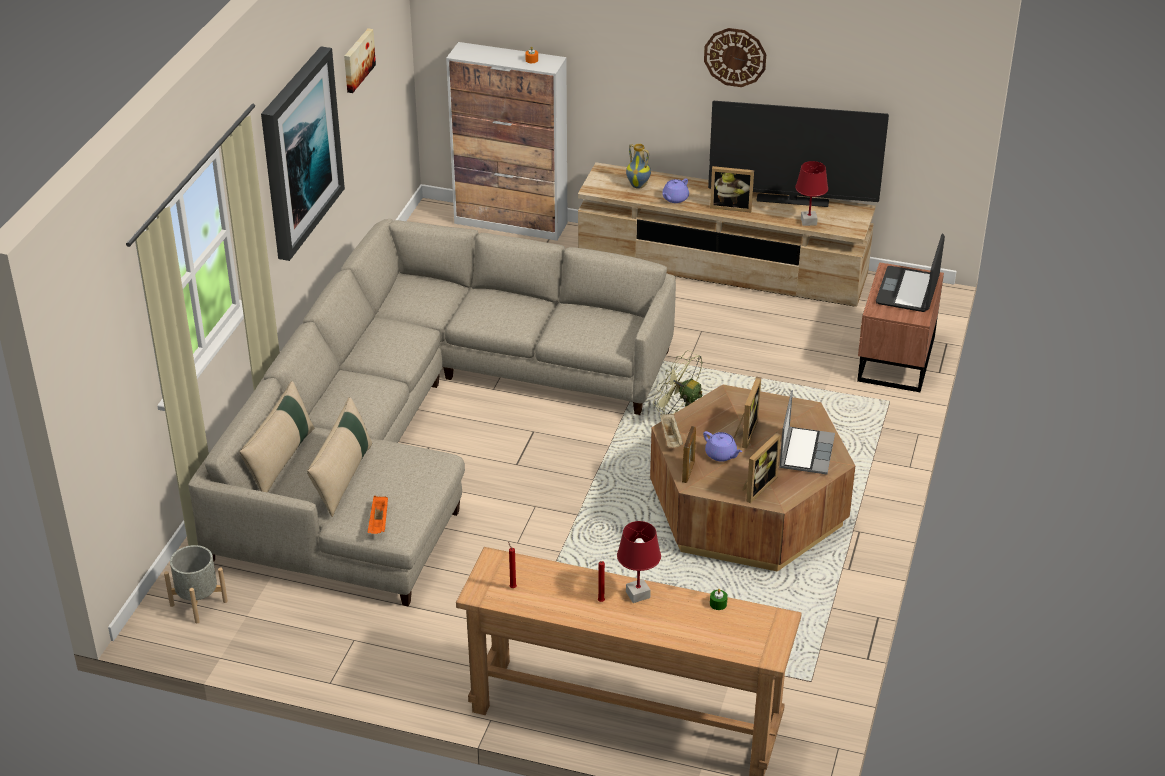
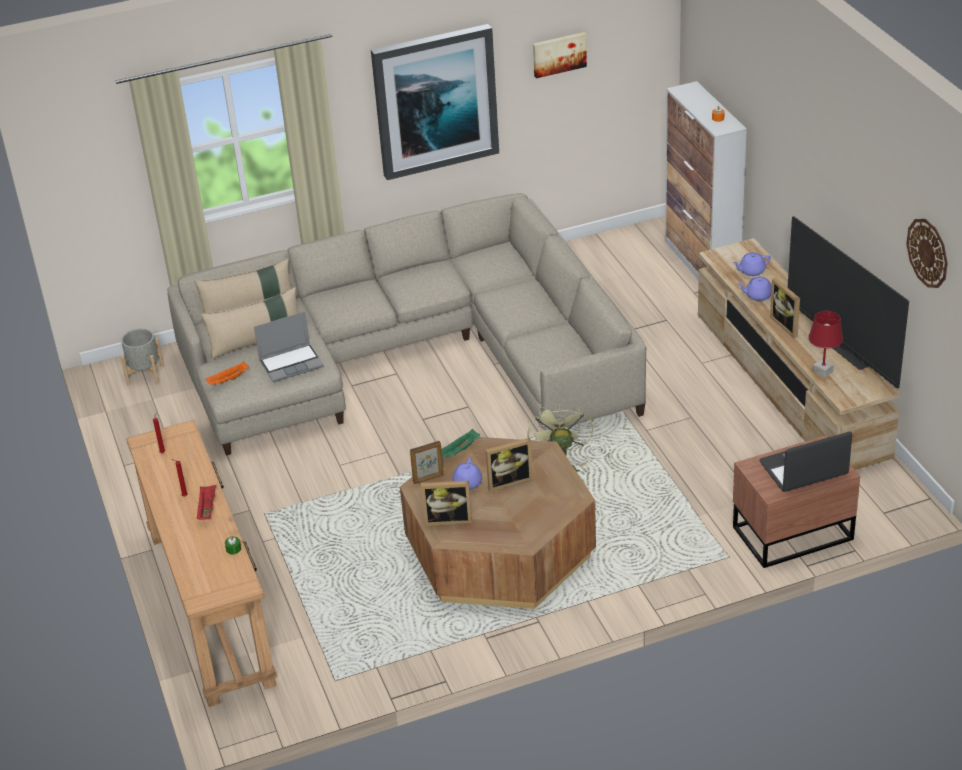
camera: 55 degrees right, 0 degrees up
(637, 595) = (207, 508): red table lamp -> red tray
(638, 185) = (751, 271): vase -> purple teapot
(671, 438) = (459, 451): beige tray -> green tray
(735, 57) = (834, 185): wall clock -> wall clock (928, 252)
(805, 451) = (520, 522): laptop -> laptop (292, 363)

